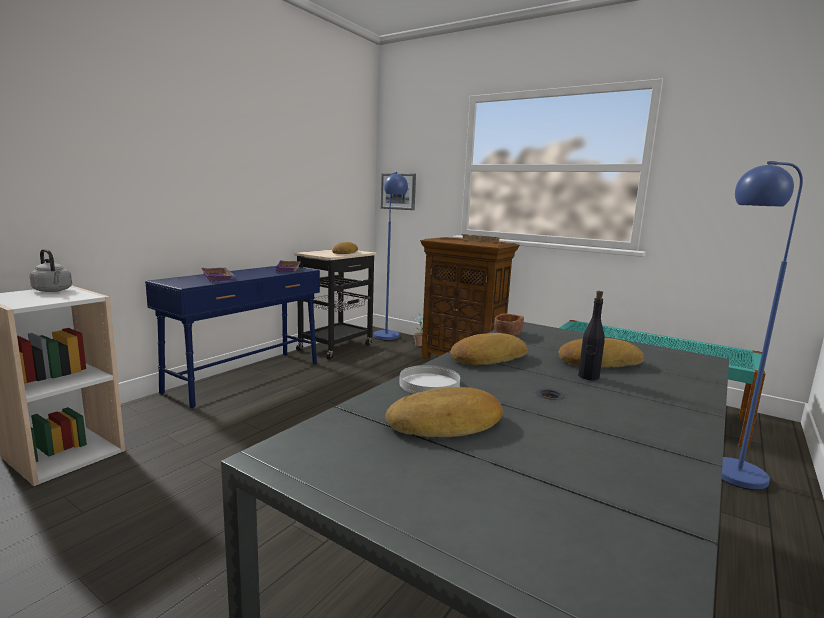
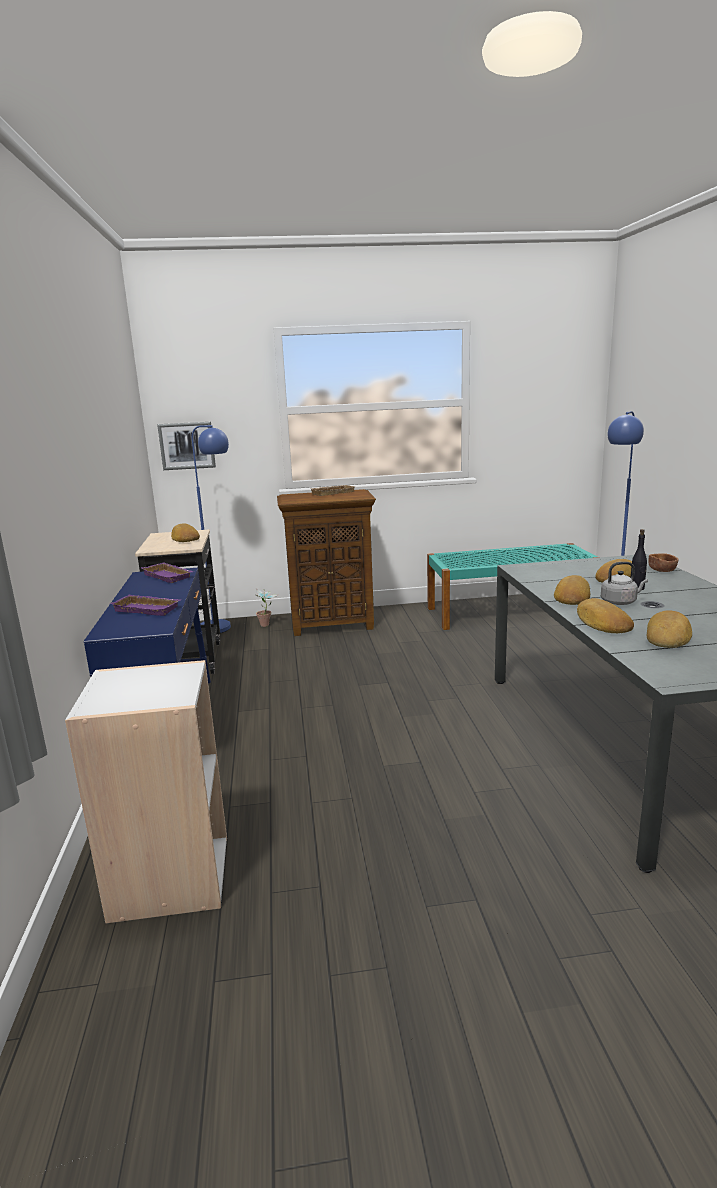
camera: 40 degrees left, 5 degrees up
(53, 290) = (119, 680): grey kettle -> grey kettle (620, 602)
(428, 384) = (602, 623): white plate -> bread
(508, 333) = (527, 576): brown bowl -> brown bowl (662, 570)

